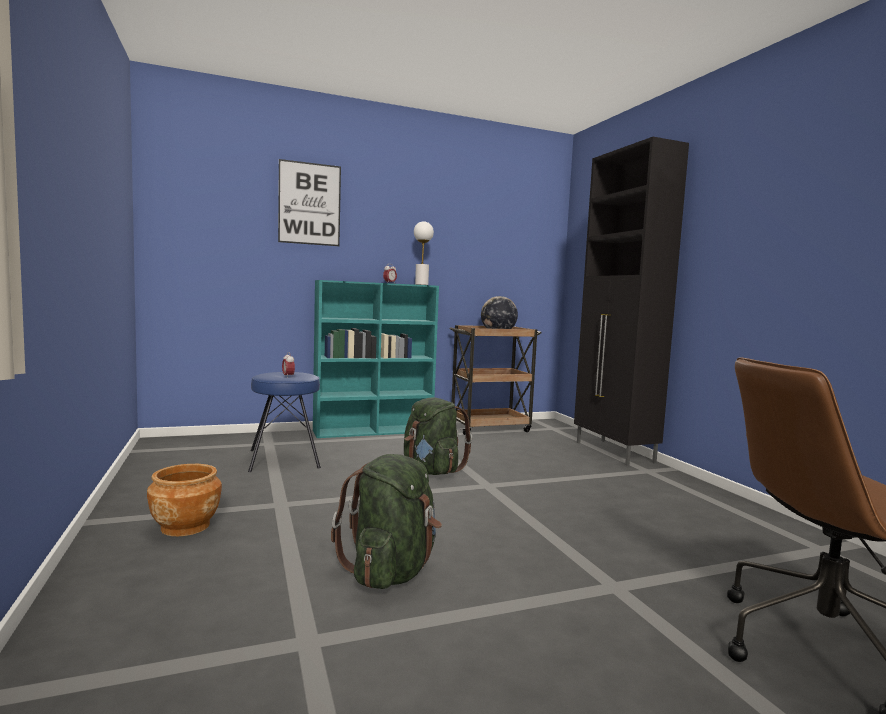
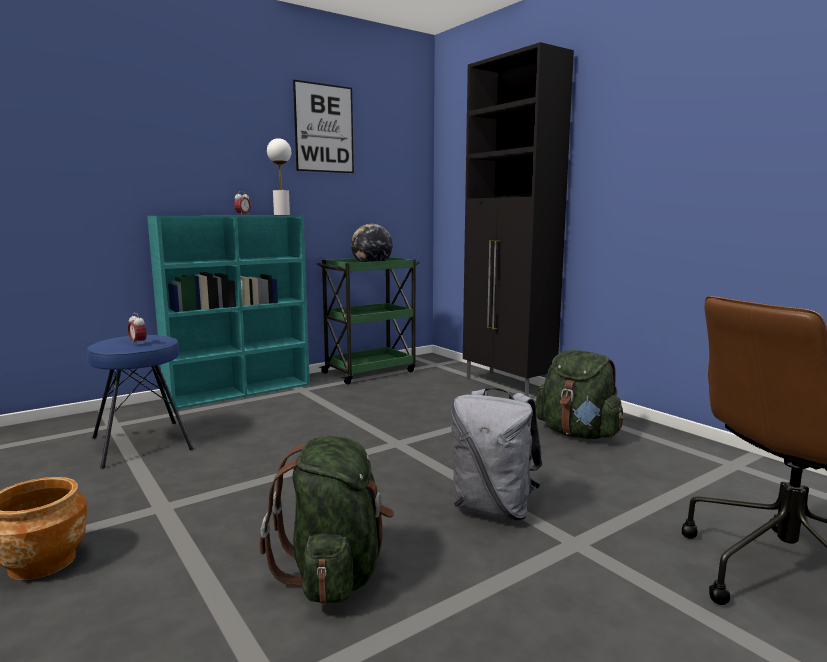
camera: 15 degrees left, 5 degrees up
(309, 204) = (129, 117): picture -> picture (324, 128)
(432, 471) = (328, 434): green backpack -> green backpack (578, 434)
(490, 428) = (370, 372): brown cart -> green cart
(550, 547) = (493, 509): none -> grey backpack

